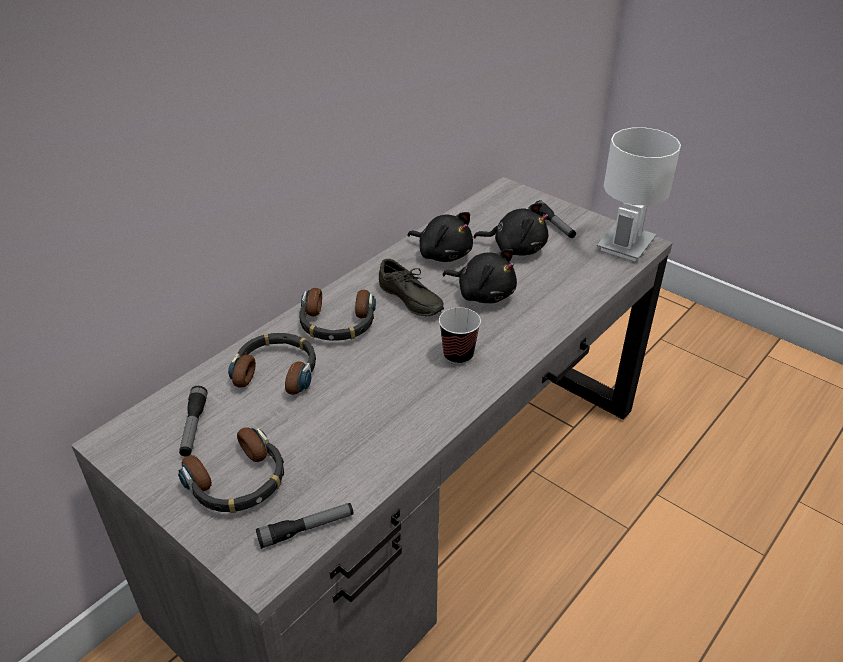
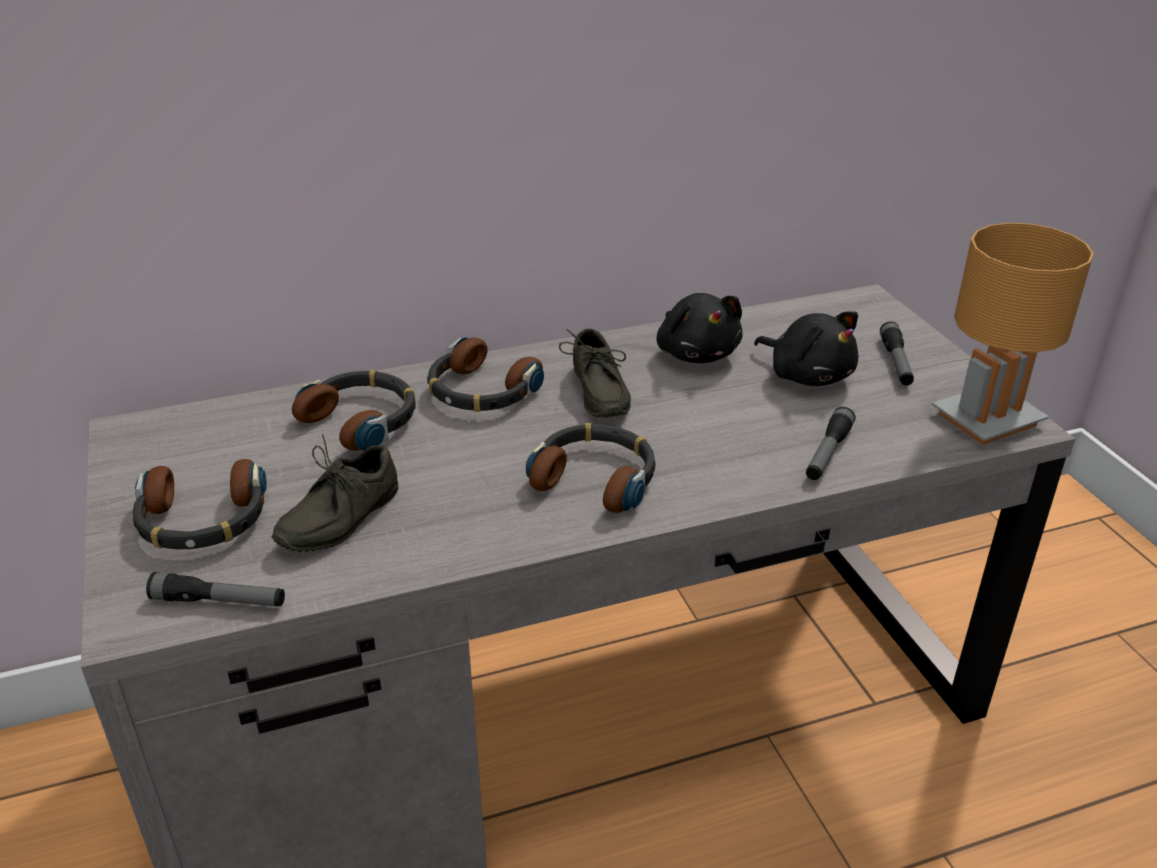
camera: 30 degrees right, 5 degrees down
(193, 427) = (217, 446): flashlight -> flashlight (827, 453)
(326, 443) = (336, 517): none -> grey shoe
(458, 355) = (596, 478): cup -> headphones
(483, 293) = (705, 416): black plush toy -> none
(625, 245) = (986, 419): white table lamp -> brown table lamp

